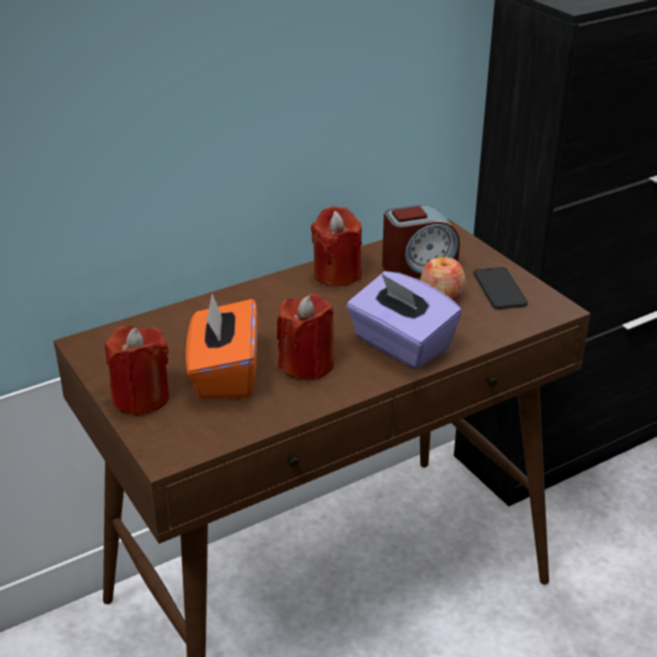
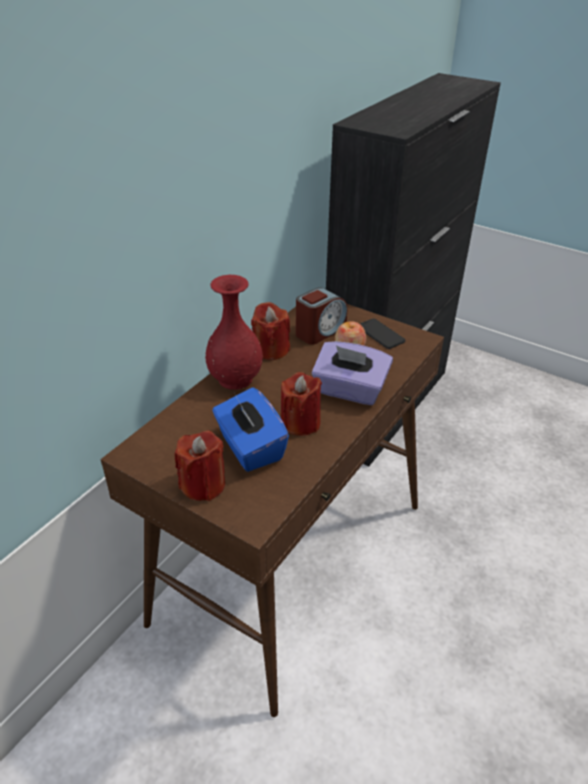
camera: 25 degrees left, 5 degrees up
(225, 374) = (250, 447): orange tissue box -> blue tissue box
(267, 295) = (236, 378): none -> red vase

